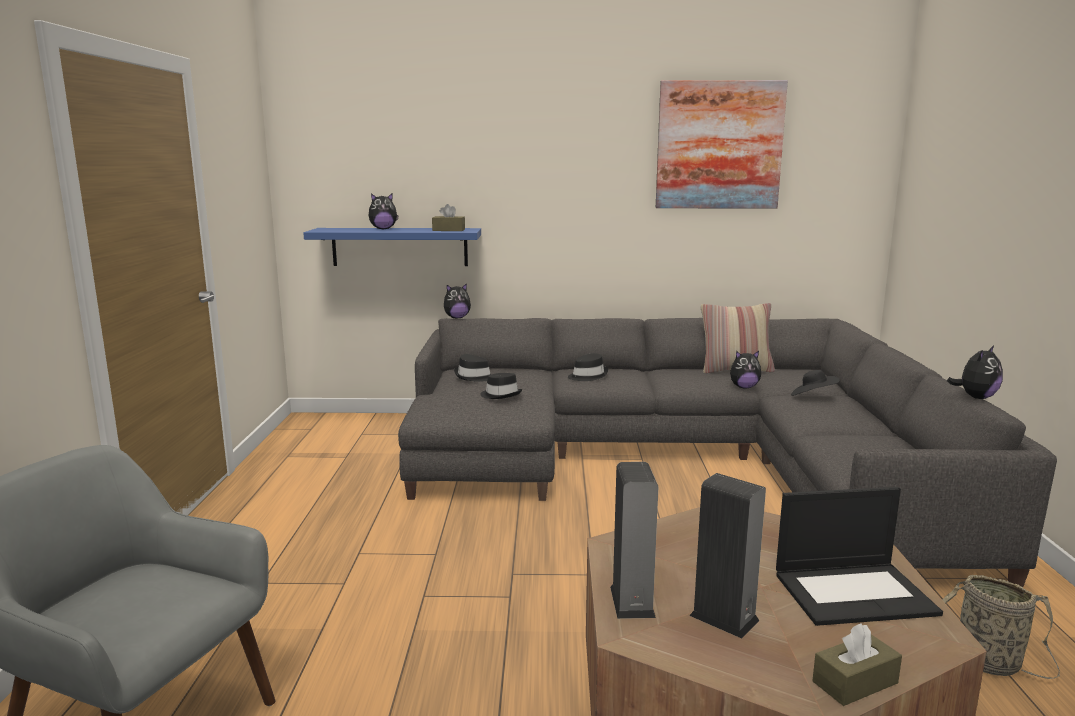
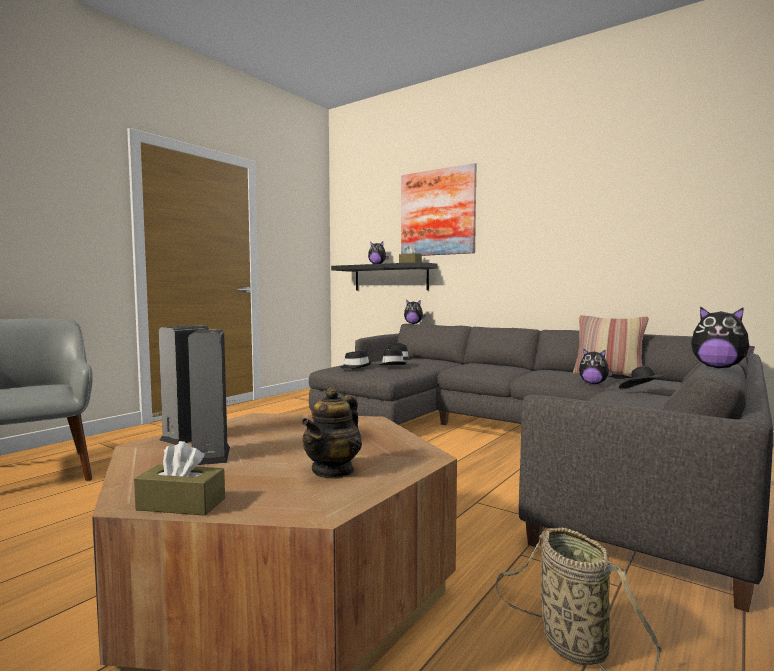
camera: 35 degrees right, 10 degrees down
(399, 247) = (390, 277): blue shelf -> black shelf
(587, 376) = (474, 365): black hat -> black hat (356, 366)
(719, 145) = (614, 186): picture -> picture (437, 212)
(855, 592) = (333, 471): laptop -> teapot
(975, 397) = (718, 367): plush toy -> plush toy turned 45 degrees clockwise

